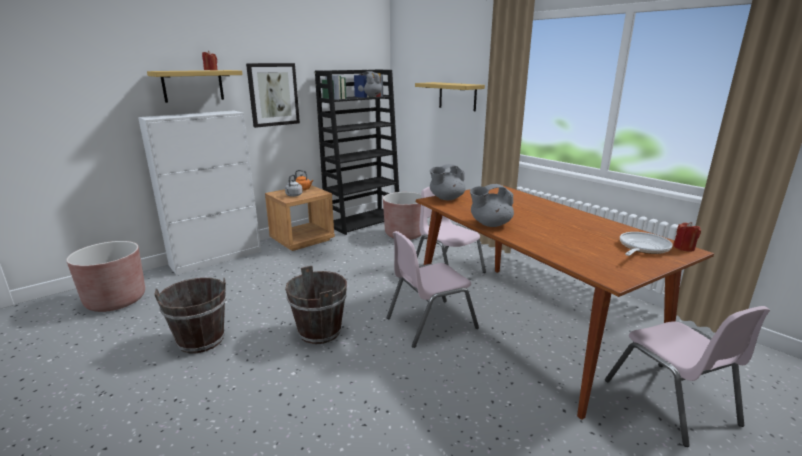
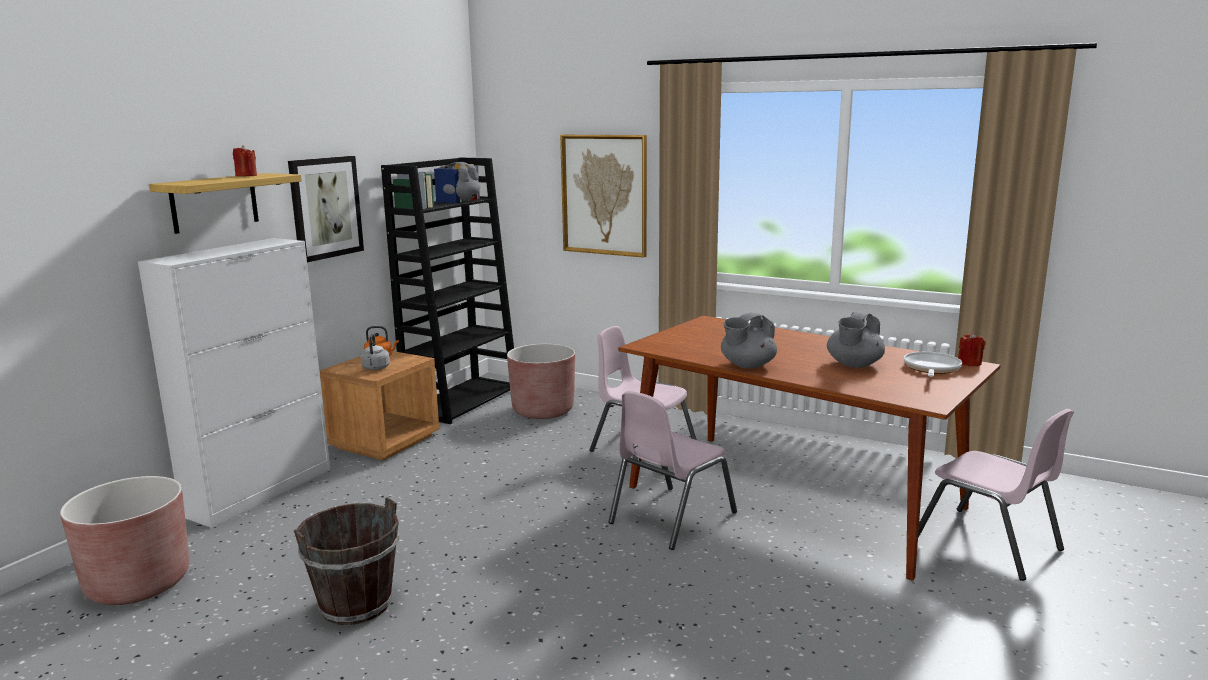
camera: 20 degrees left, 5 degrees down
(320, 332) = (529, 558): brown bucket -> none
(446, 198) = (658, 341): grey teapot -> grey teapot (853, 365)
(457, 96) = (604, 195): shelf -> picture

